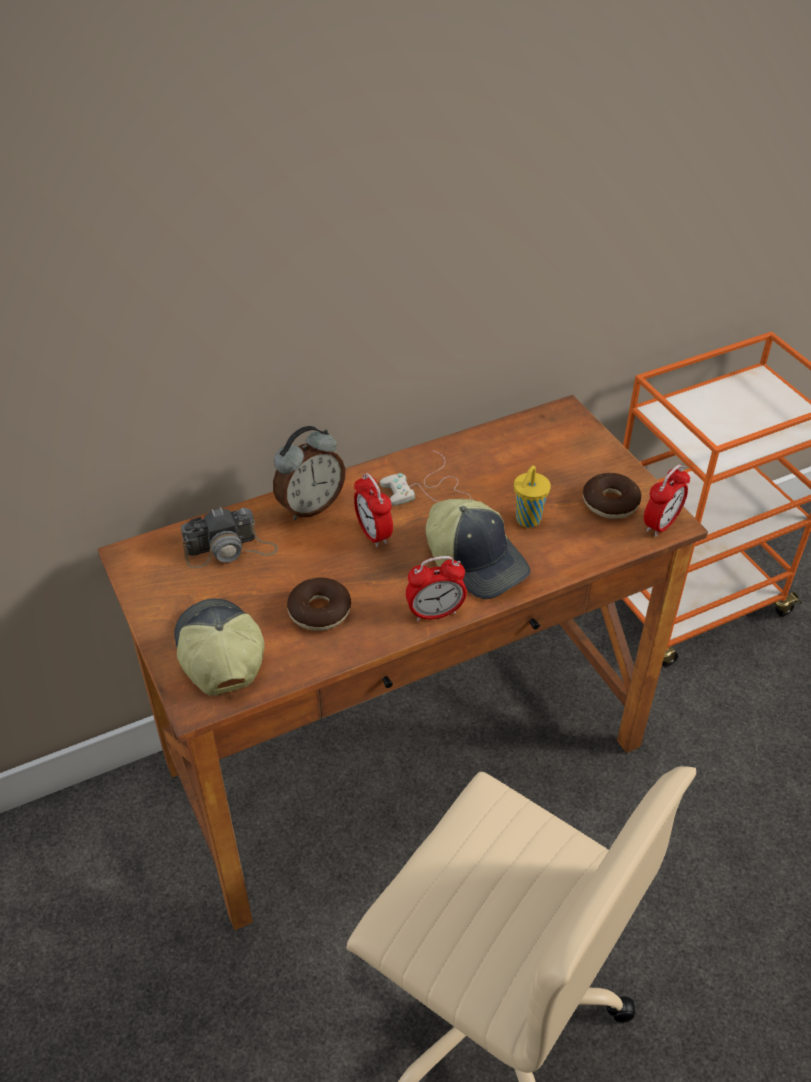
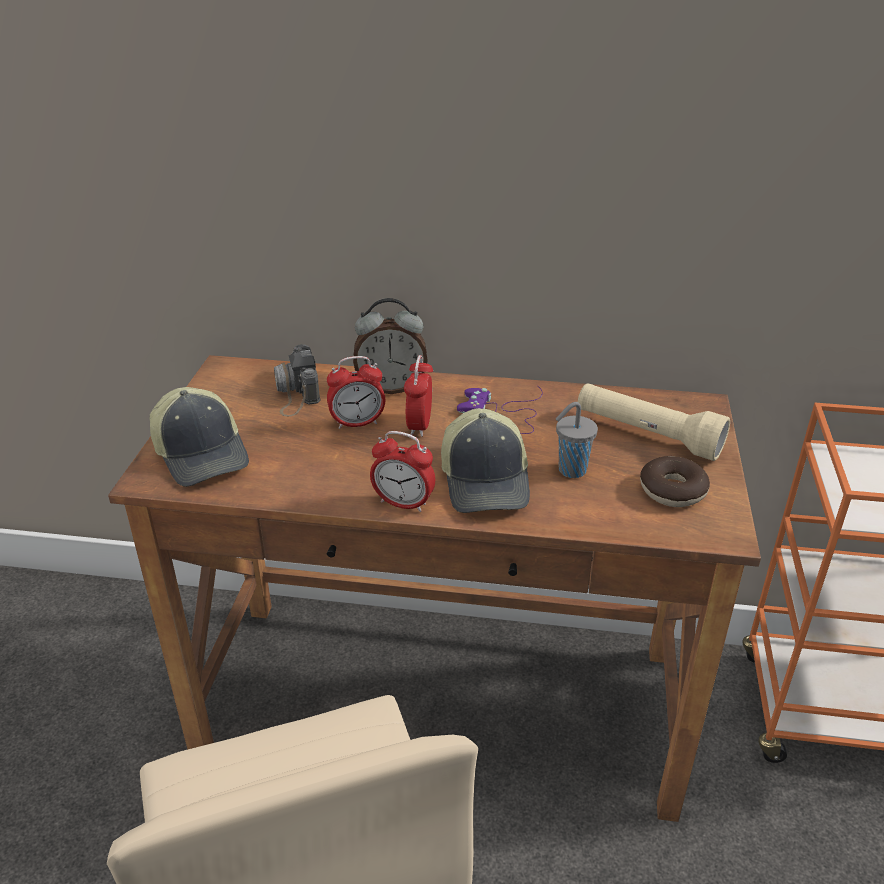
camera: 35 degrees right, 10 degrees down
(218, 653) = (203, 454): cap -> cap turned 135 degrees clockwise
(230, 549) = (296, 391): camera -> camera turned 60 degrees clockwise
(319, 611) = (311, 460): donut -> none
(428, 490) = (504, 413): white game controller -> purple game controller
(527, 520) = (570, 471): yellow cup -> grey cup
(551, 460) = (647, 435): none -> beige flashlight
(661, 524) = (710, 530): alarm clock -> alarm clock (357, 423)

